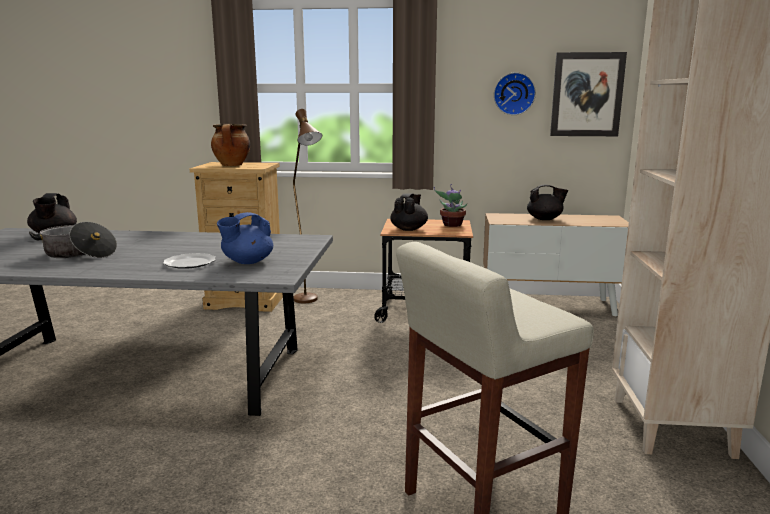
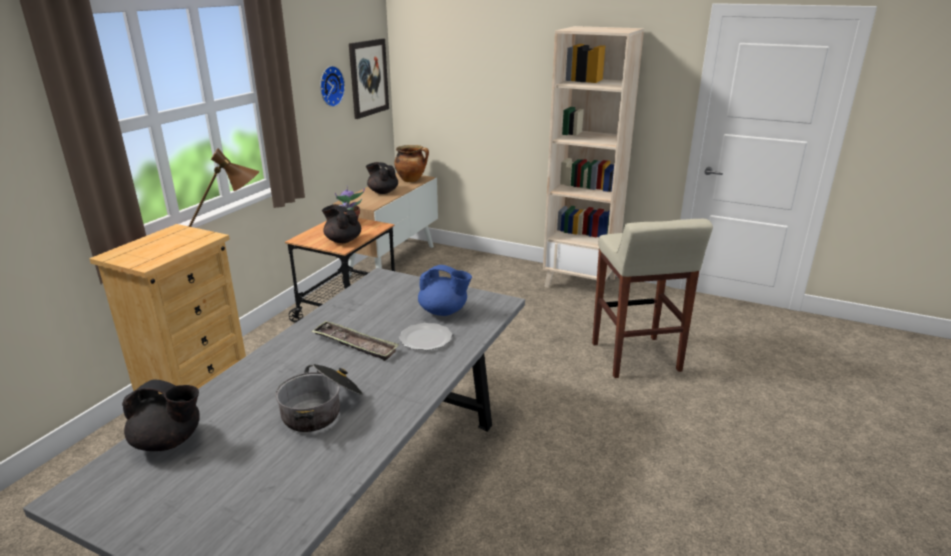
camera: 70 degrees left, 10 degrees up
(177, 248) = (355, 344): none -> tray
(232, 165) = (163, 247): cooking pot -> cooking pot (412, 180)
(247, 262) = (444, 311): blue teapot -> blue teapot turned 45 degrees counterclockwise
(545, 219) = (383, 192): black teapot -> black teapot turned 75 degrees counterclockwise

